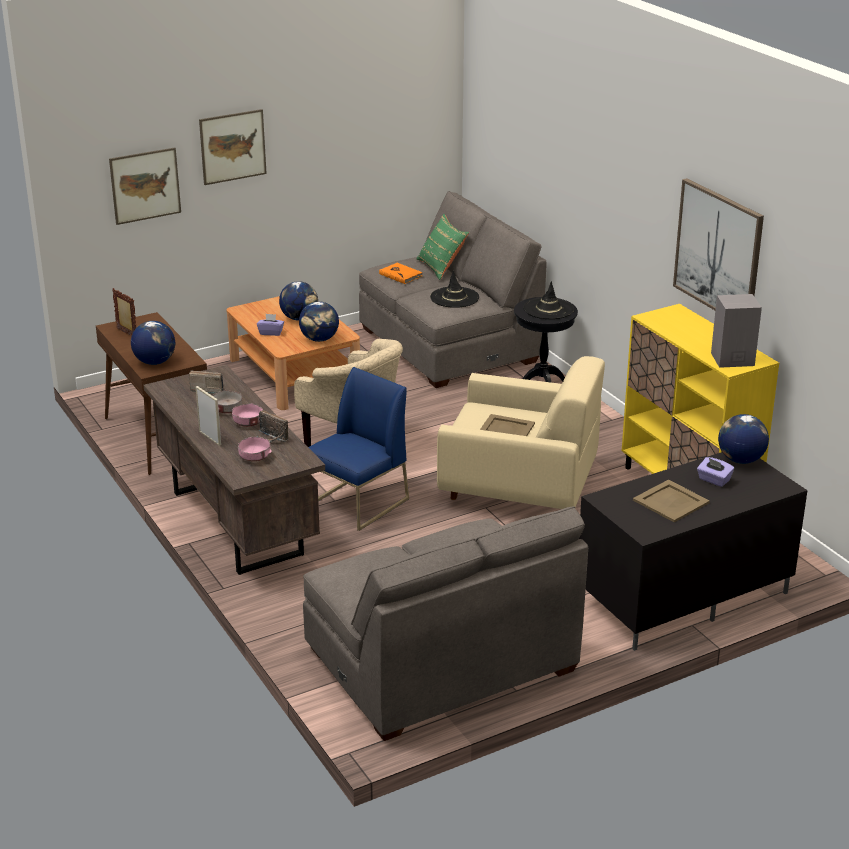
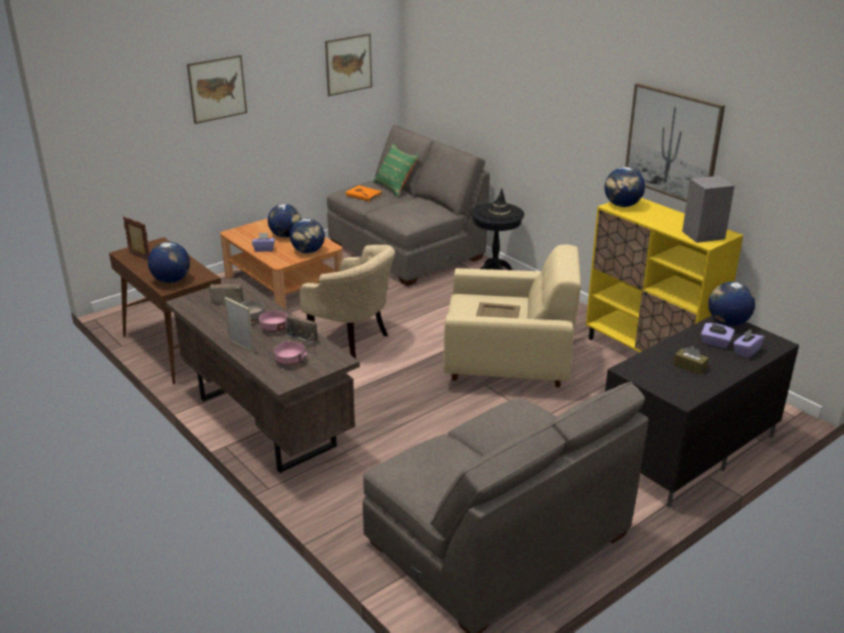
camera: 10 degrees left, 0 degrees up
(145, 185) = (142, 125): picture -> picture (348, 64)
(358, 503) = (372, 392): blue chair -> none
(454, 297) = (415, 209): black hat -> none
(660, 317) = (622, 205): none -> globe
(671, 501) = (690, 366): beige tray -> brown tissue box
(743, 492) = (746, 351): none -> purple tissue box

